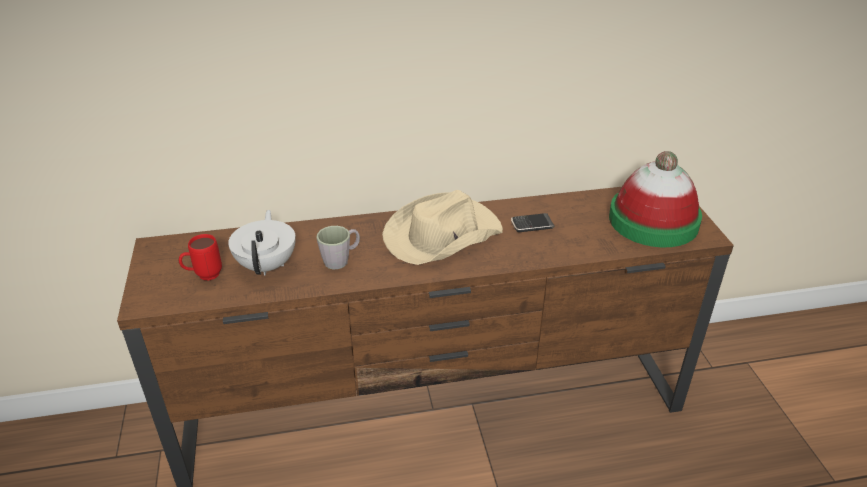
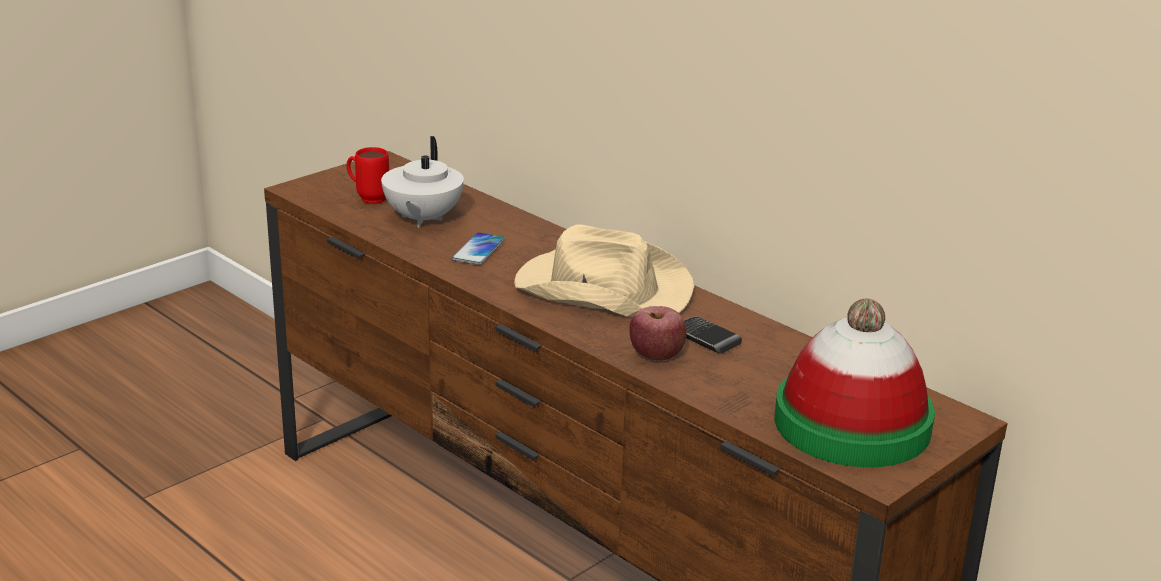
camera: 55 degrees right, 10 degrees down
(267, 265) = (422, 219): white teapot -> white teapot turned 135 degrees clockwise
(341, 259) = (478, 250): grey mug -> phone
(538, 249) = (656, 355): none -> apple

